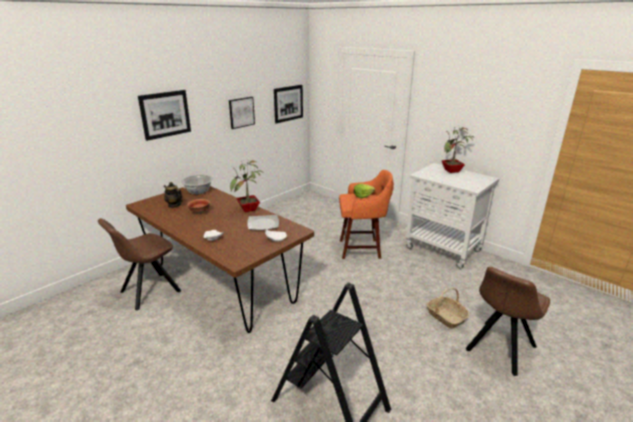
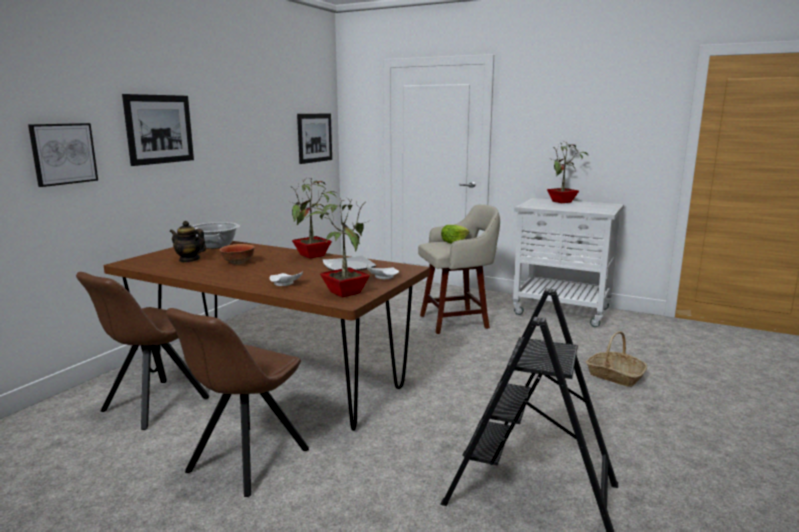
camera: 15 degrees left, 10 degrees down
(241, 112) = (258, 141): picture -> picture (63, 153)
(241, 252) = (344, 292): none -> potted plant
(362, 249) = (457, 321): orange stool -> beige stool
(500, 348) = (702, 397): brown chair -> brown chair (247, 460)

